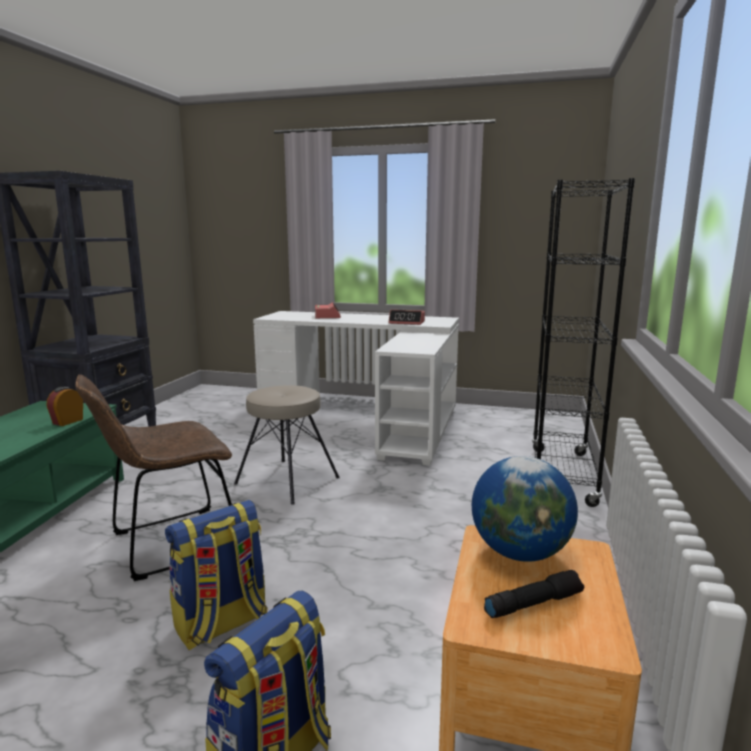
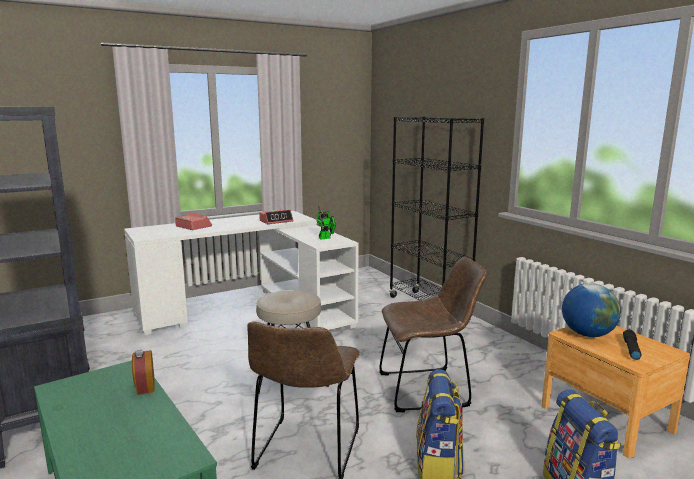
camera: 45 degrees left, 0 degrees up
(370, 553) = (428, 389): none -> brown chair
(417, 345) = (326, 238): none -> toy robot

